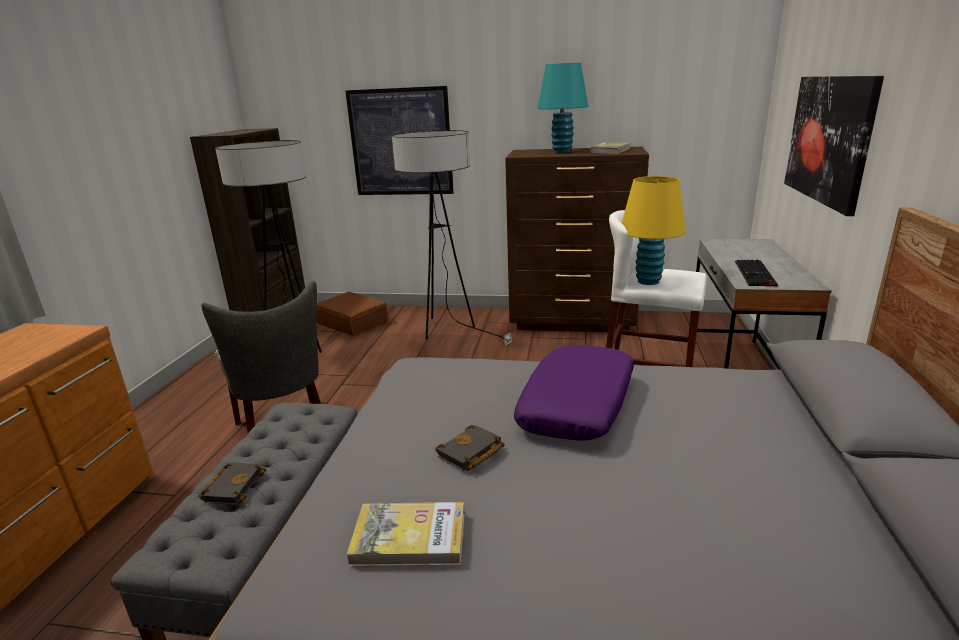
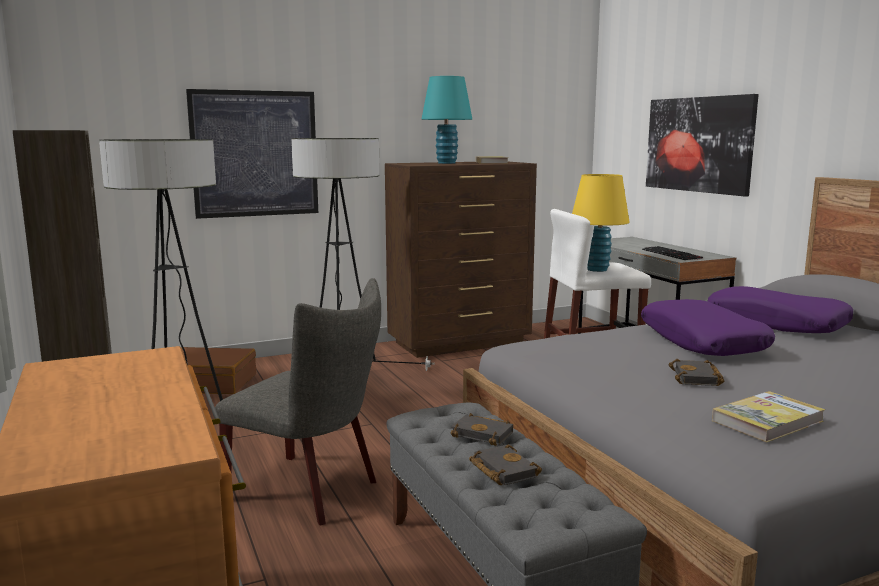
camera: 35 degrees left, 10 degrees down
(289, 444) = (484, 434): none -> black book
(731, 398) = (776, 323): none -> purple pillow

